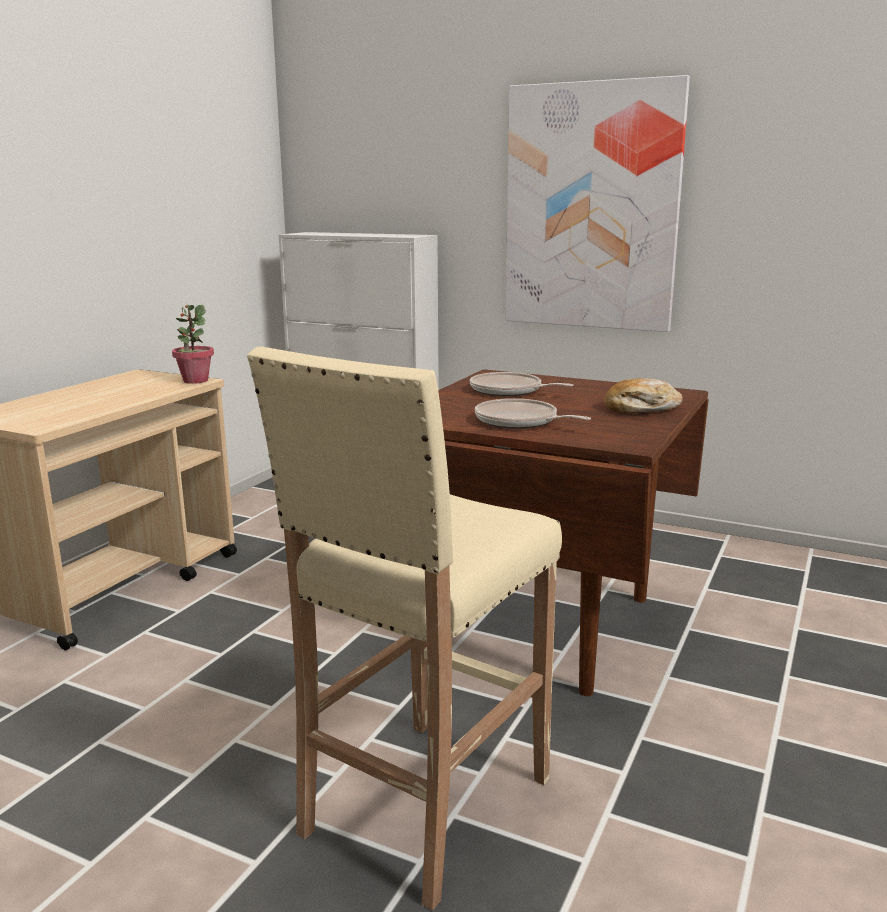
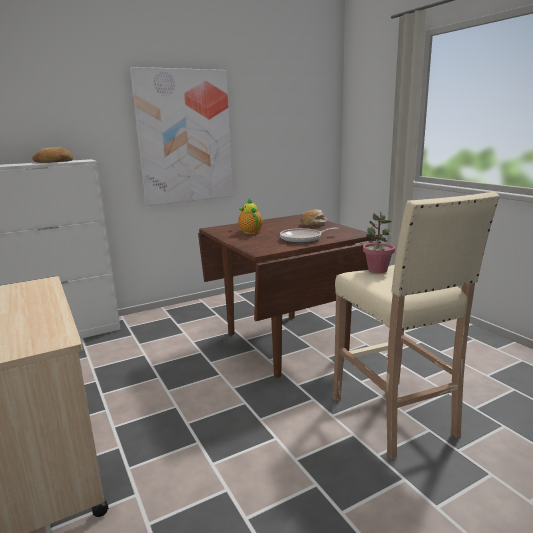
camera: 55 degrees left, 0 degrees up
(195, 380) = (42, 282): potted plant -> potted plant (377, 270)
(377, 234) = (54, 162): none -> bread
(509, 391) = (250, 232): frying pan -> teapot

